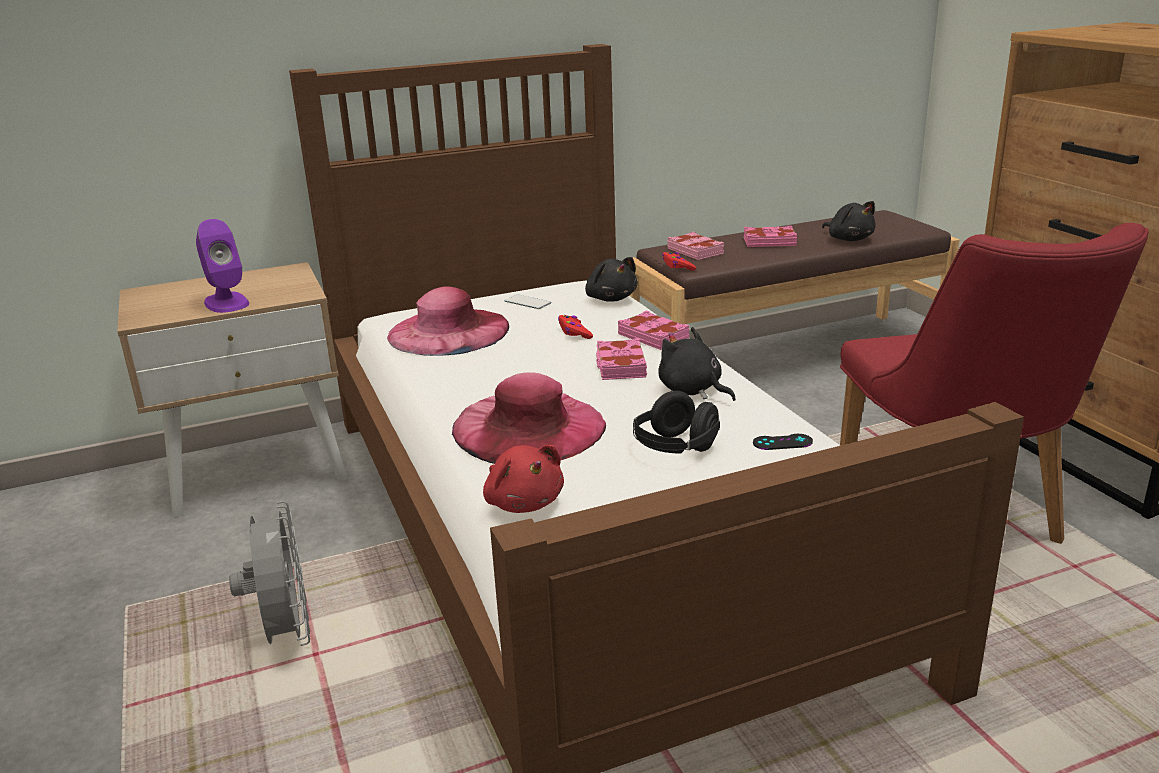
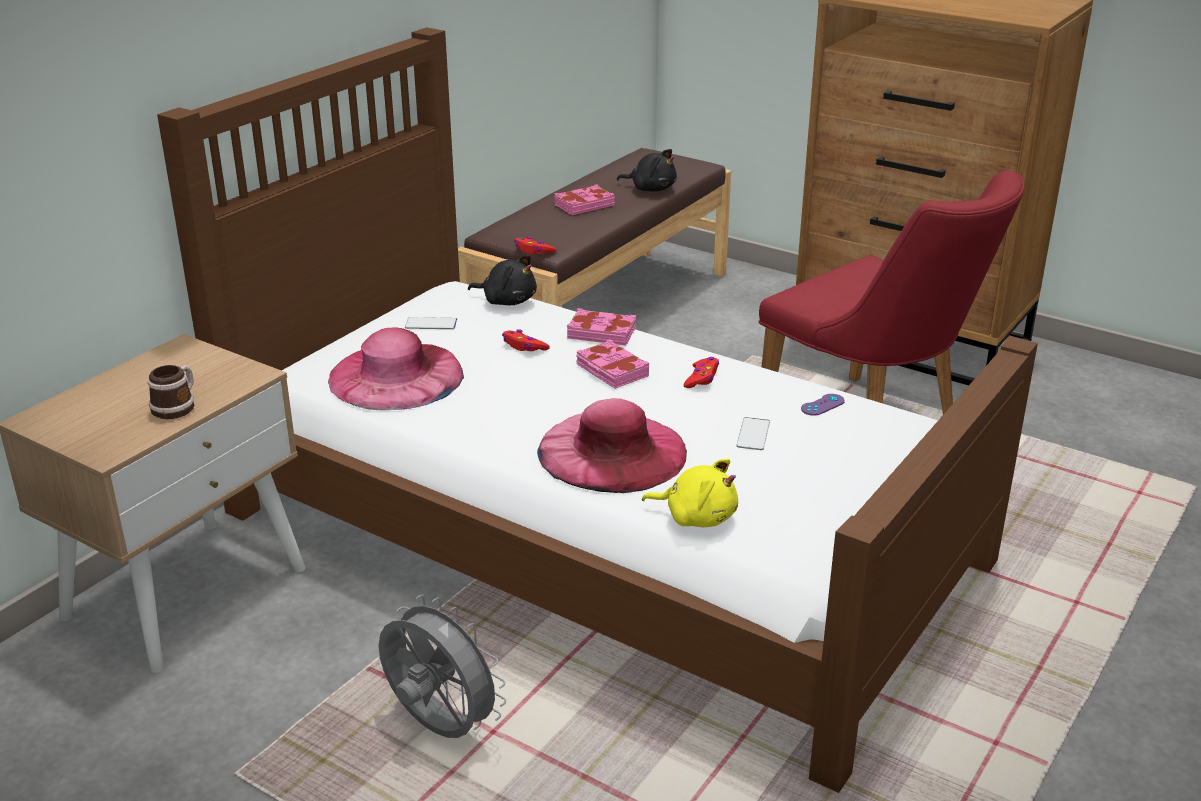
camera: 35 degrees left, 5 degrees up
(226, 302) = (177, 406): purple speaker -> mug
(523, 502) = (696, 517): red plush toy -> yellow plush toy
(675, 448) = (753, 434): black headphones -> phone
(692, 391) = (701, 378): black plush toy -> red game controller
(696, 251) = (528, 229): pink book -> none
(782, 442) = (822, 405): black game controller -> purple game controller

